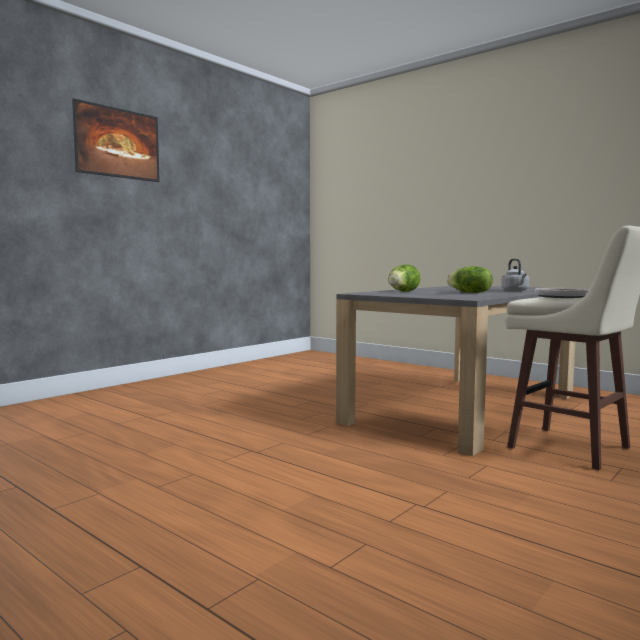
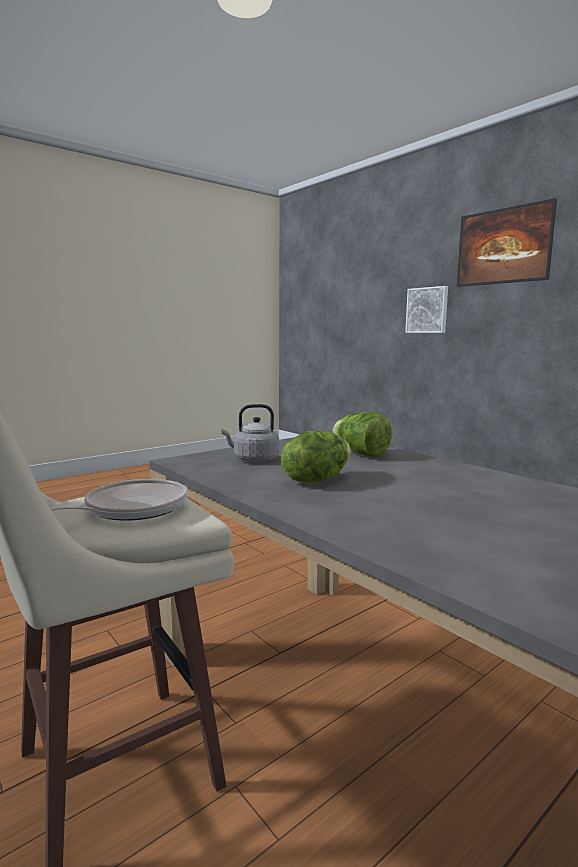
camera: 100 degrees right, 5 degrees up
(38, 192) = (427, 310): none -> picture
(515, 291) = (378, 522): grey kettle -> grey kettle (253, 459)

